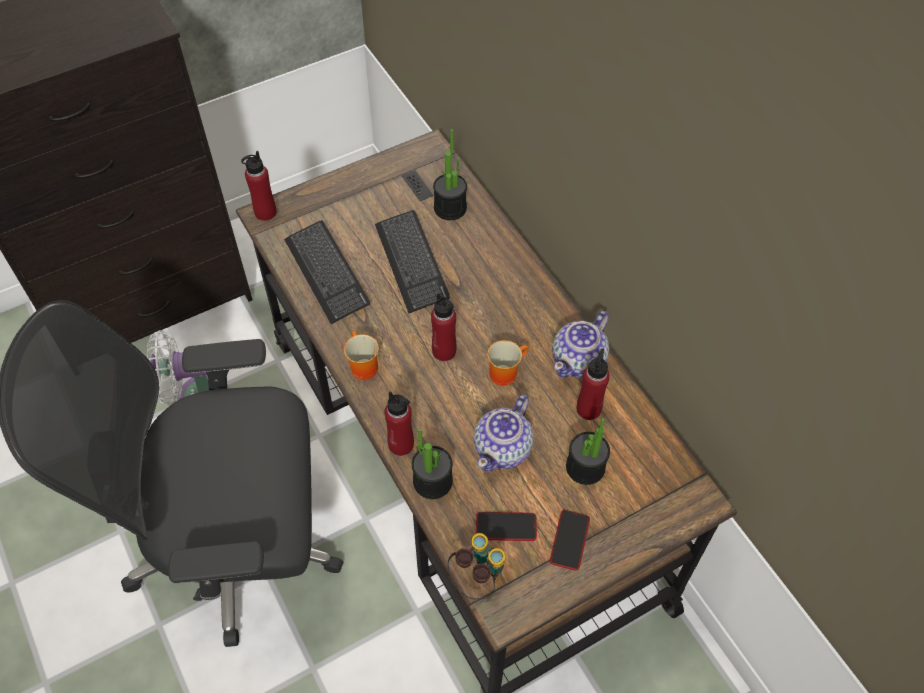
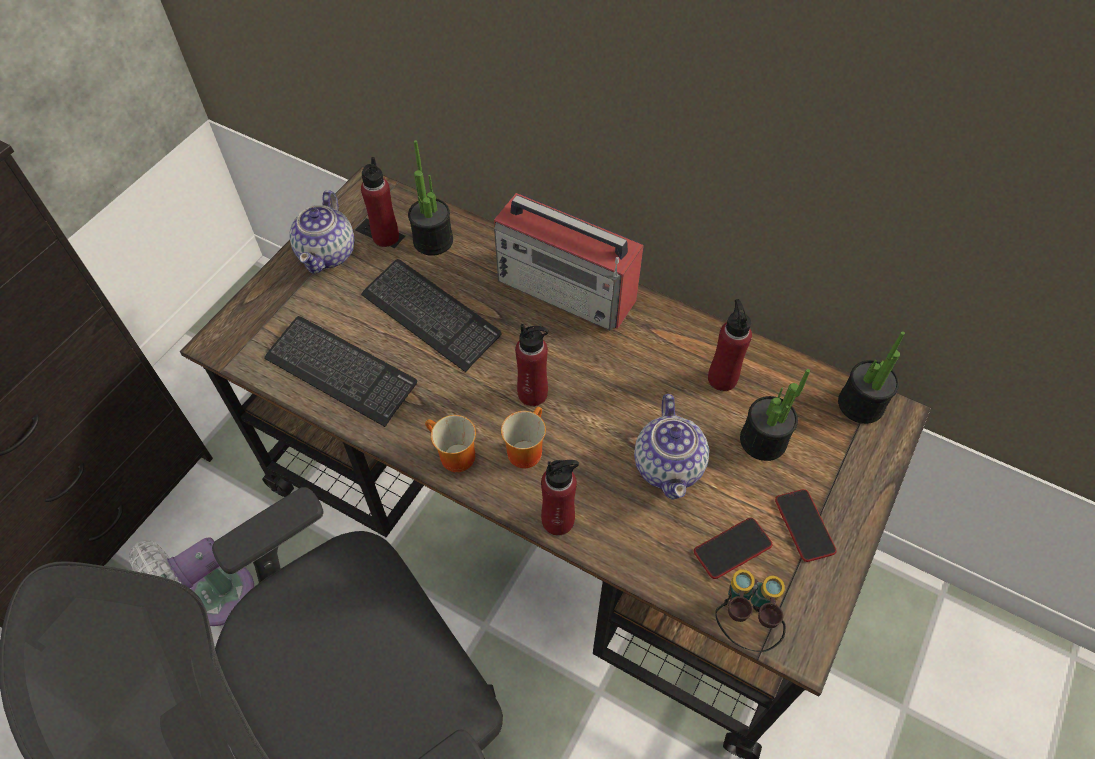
camera: 30 degrees left, 0 degrees up
(265, 212) = (220, 338): red bottle -> red bottle (386, 237)
(432, 481) = (621, 542): potted plant -> potted plant (860, 404)
(504, 371) = (611, 383): mug -> mug (524, 448)
(521, 289) = (567, 290): none -> radio
(579, 360) = (677, 334): teapot -> teapot (328, 253)

